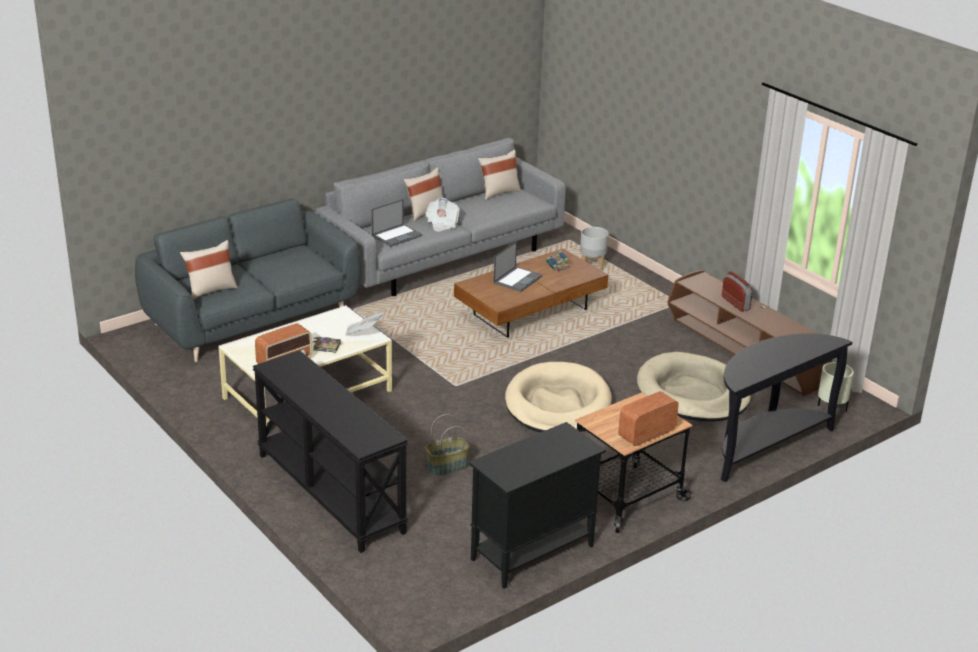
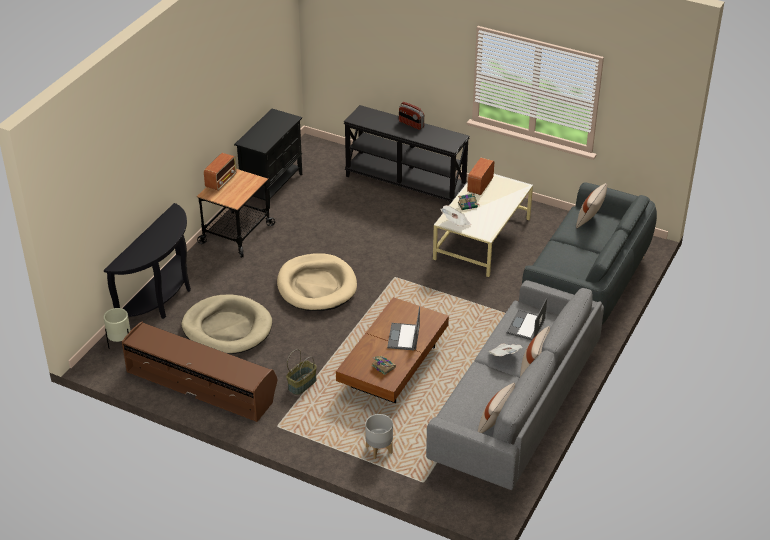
camera: 155 degrees right, 10 degrees up
(446, 467) = (354, 218): basket -> basket (302, 384)
(735, 303) = (212, 359): radio -> radio (411, 124)

